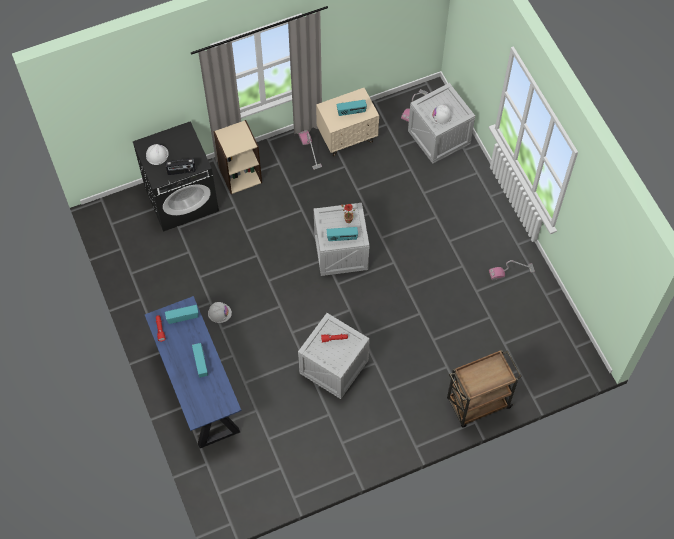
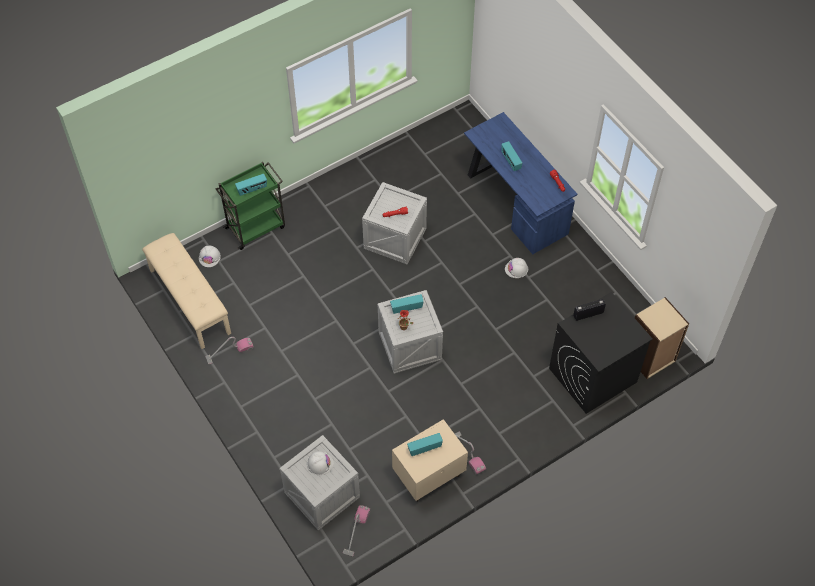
camera: 170 degrees right, 5 degrees down
(157, 154) = (620, 328): white hard hat -> white hard hat (209, 257)
(183, 317) = (540, 196): radio -> radio (252, 189)
(240, 175) = (538, 412): beige bookcase -> beige bookcase (650, 357)
(477, 404) = (256, 227): brown cart -> green cart
(549, 330) = (189, 301): none -> beige bench

